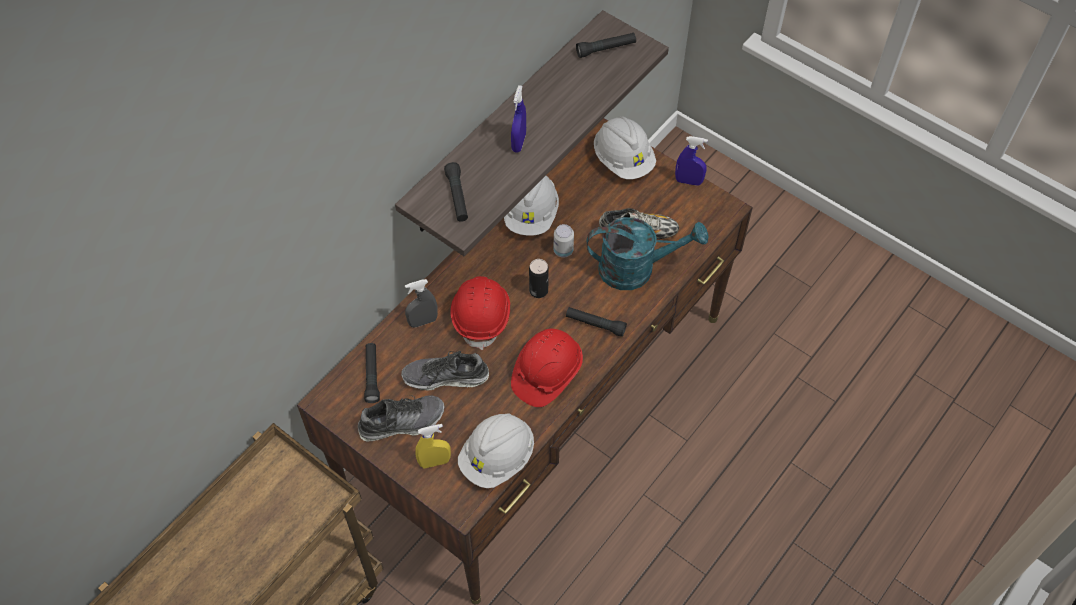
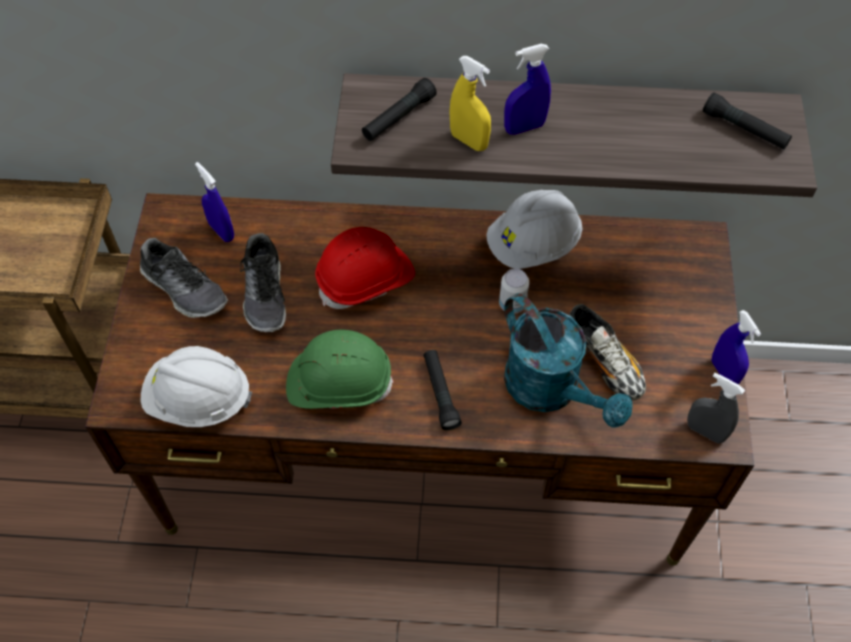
camera: 55 degrees right, 0 degrees up
(372, 376) = (221, 231): black flashlight -> blue spray bottle
(423, 321) = (318, 234): grey spray bottle -> grey spray bottle (705, 431)
(434, 462) = (156, 345): yellow spray bottle -> yellow spray bottle (469, 141)
(446, 377) = (266, 293): shoe -> shoe turned 150 degrees counterclockwise
(538, 290) = (440, 312): can -> none
(546, 373) = (339, 383): red hard hat -> green hard hat
(623, 160) = (689, 289): white hard hat -> none

